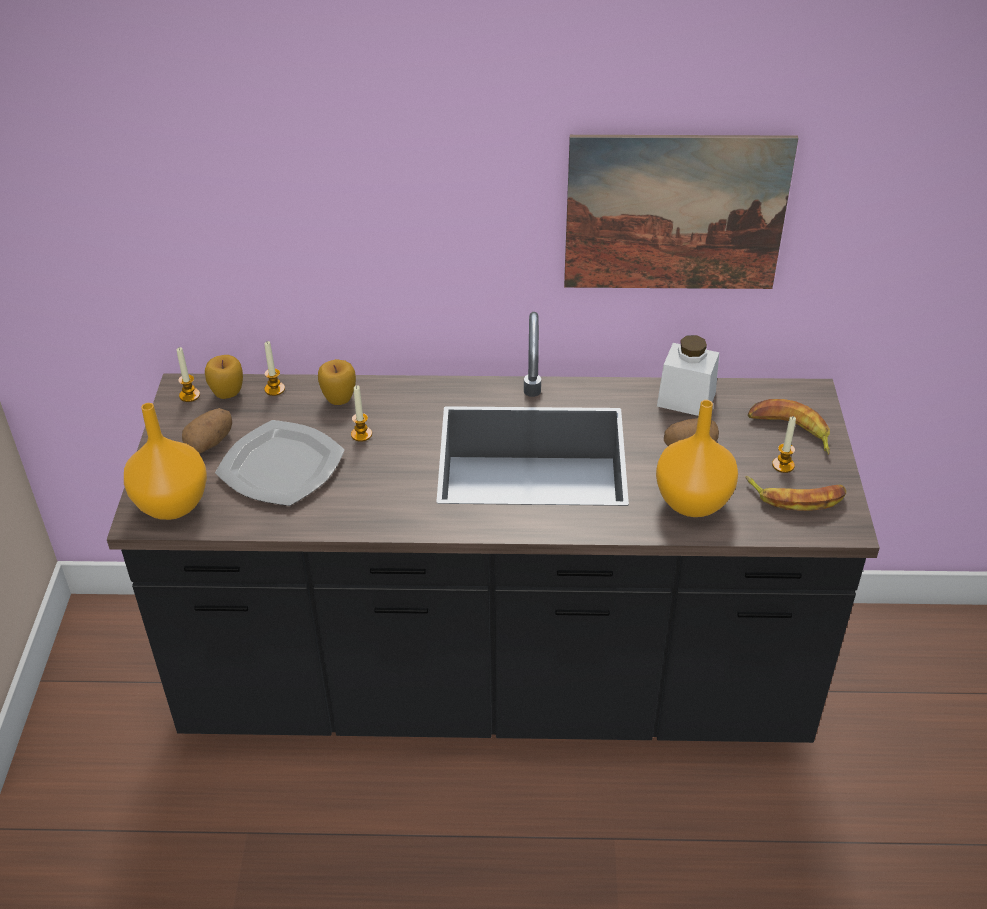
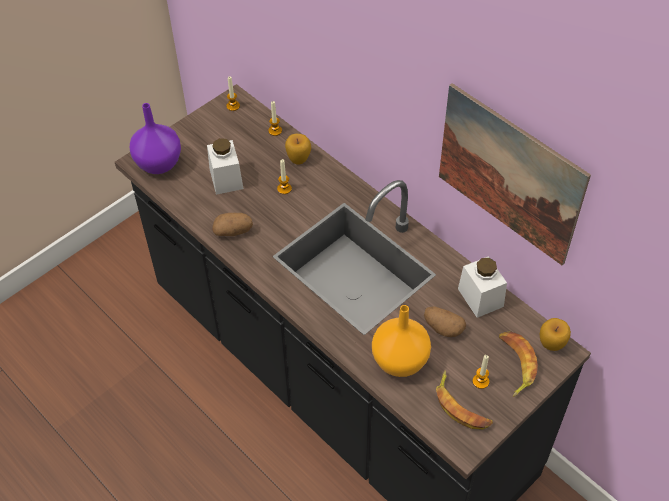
camera: 45 degrees right, 10 degrees up
(171, 505) = (158, 164): orange vase -> purple vase
(210, 442) = (212, 141): potato -> potato (233, 231)
(227, 394) = (250, 118): apple -> apple (551, 345)
(280, 467) = (226, 179): plate -> white jar

